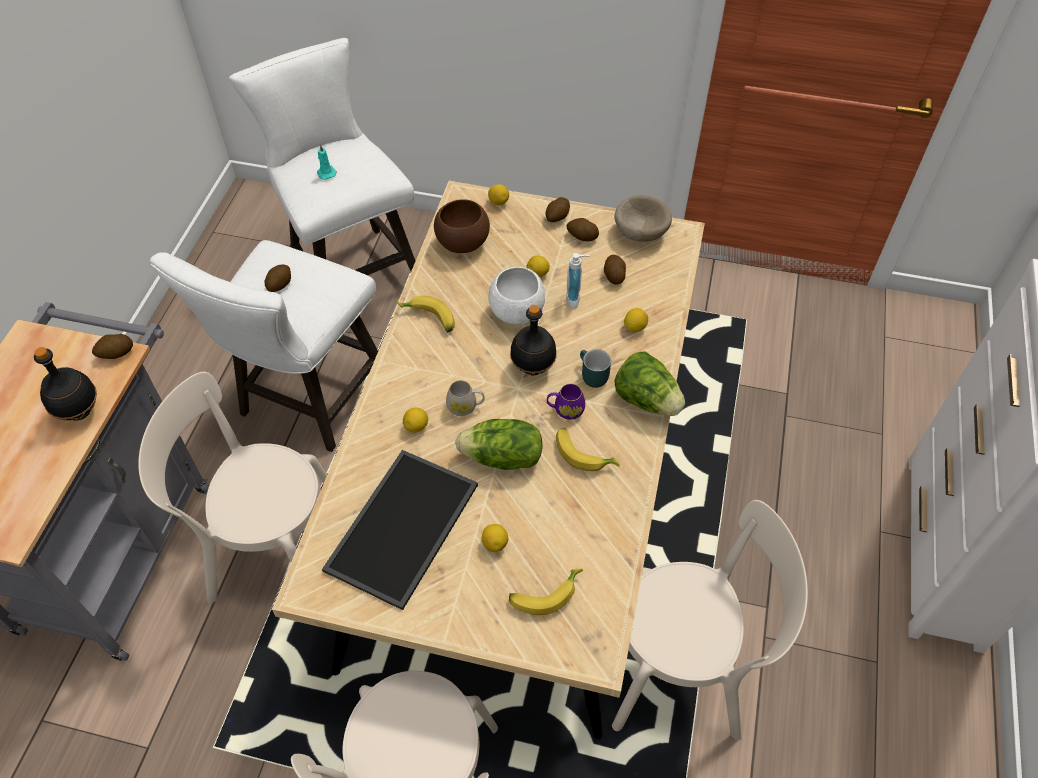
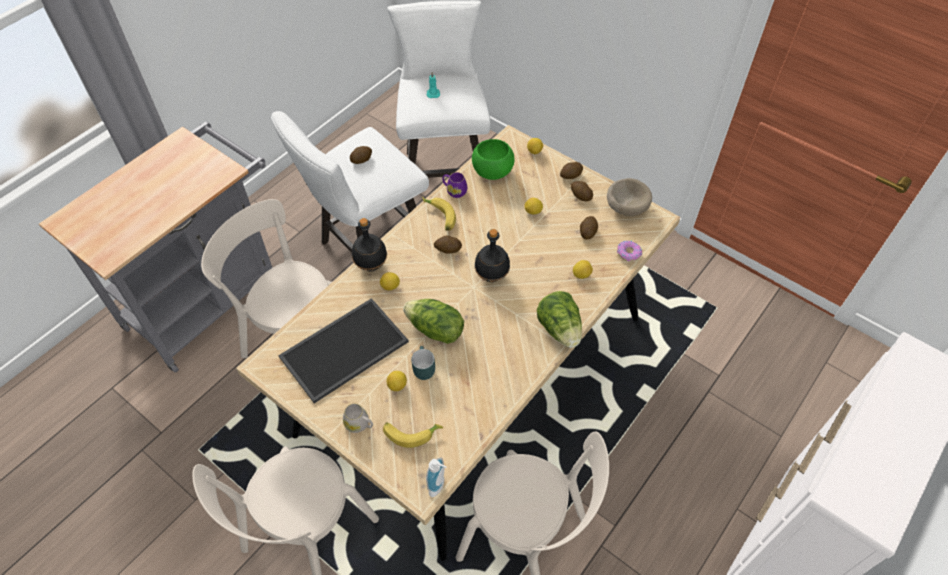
camera: 25 degrees right, 0 degrees up
(80, 411) = (186, 197): black bottle -> black bottle (371, 265)
(116, 354) = (226, 168): potato -> potato (448, 250)
(462, 243) = (492, 172): brown bowl -> green bowl
(465, 406) = (430, 285): white mug -> white mug (360, 424)
(517, 312) = (503, 233): white bowl -> none
(565, 410) = (497, 314): purple mug -> purple mug (454, 191)
(576, 299) = (550, 239): soap dispenser -> soap dispenser (439, 487)
(584, 454) = (492, 349): banana -> none
(590, 376) = (529, 297): turquoise mug -> turquoise mug (422, 368)
(672, 284) = (628, 253): none -> donut

